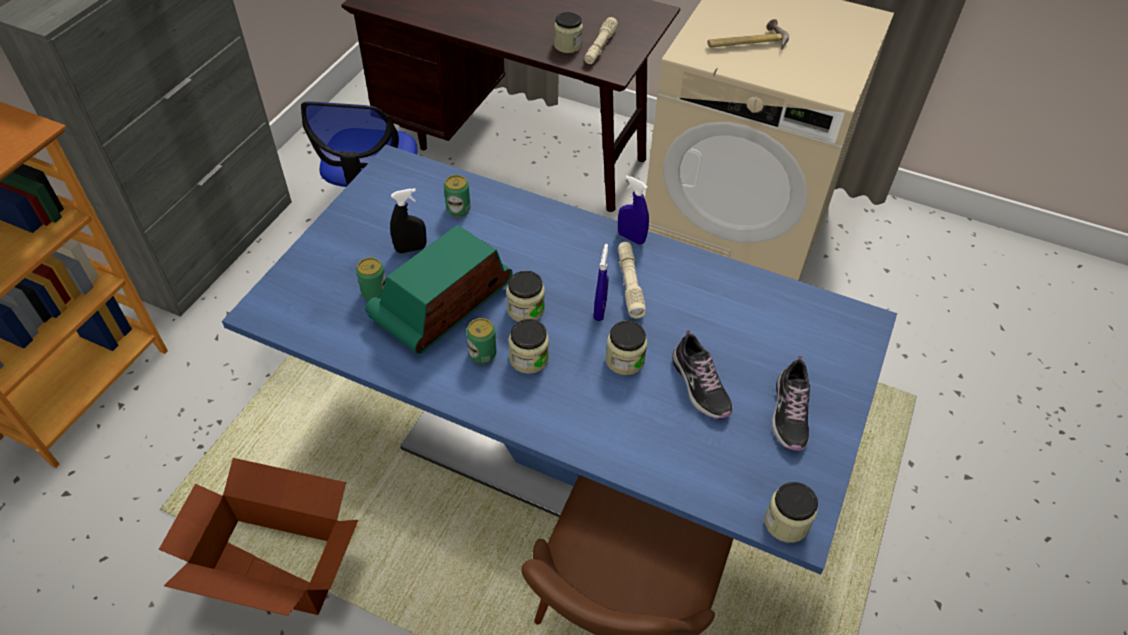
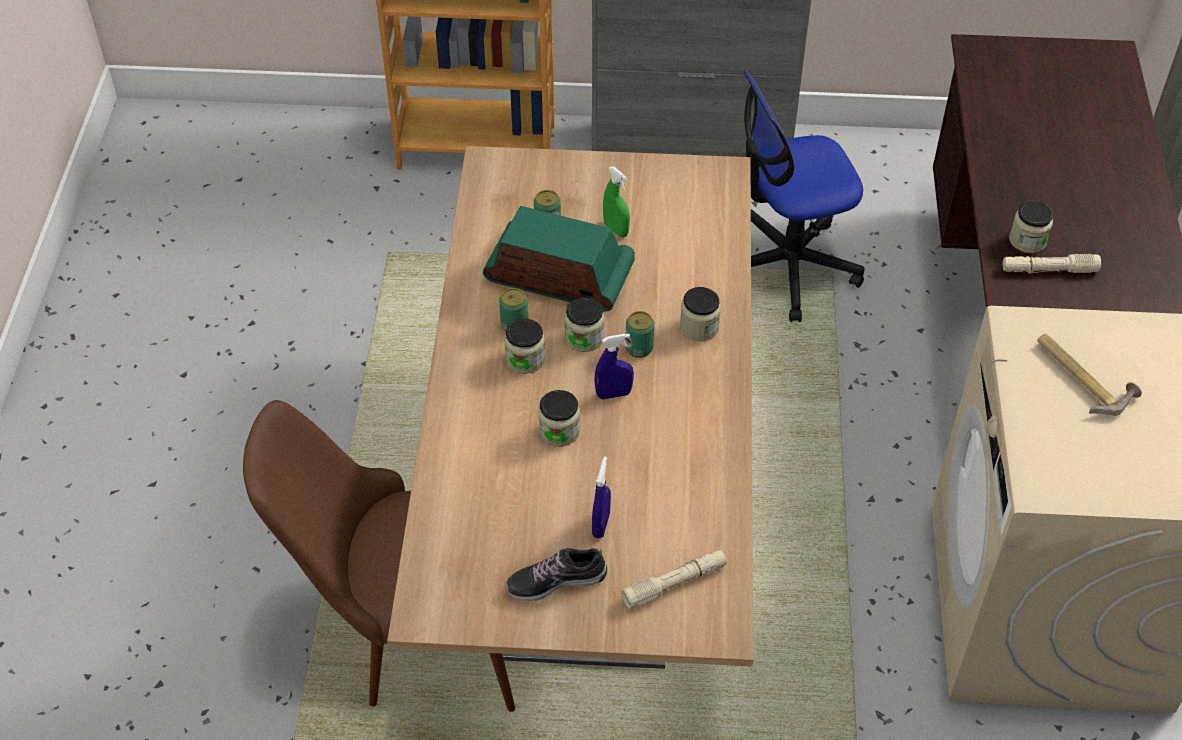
camera: 70 degrees right, 0 degrees up
(276, 564) = (370, 353): cardboard box -> none
(411, 249) = (616, 229): black spray bottle -> green spray bottle
(458, 209) = (689, 243): can -> can (639, 348)
(559, 449) = (591, 521): blue dining table -> beige dining table
(630, 284) = (662, 408): beige flashlight -> beige flashlight (674, 584)
(631, 238) = (731, 391): blue spray bottle -> blue spray bottle (601, 525)
(700, 385) = (556, 499): shoe -> none
(786, 522) = (425, 602): jar -> jar (699, 327)

